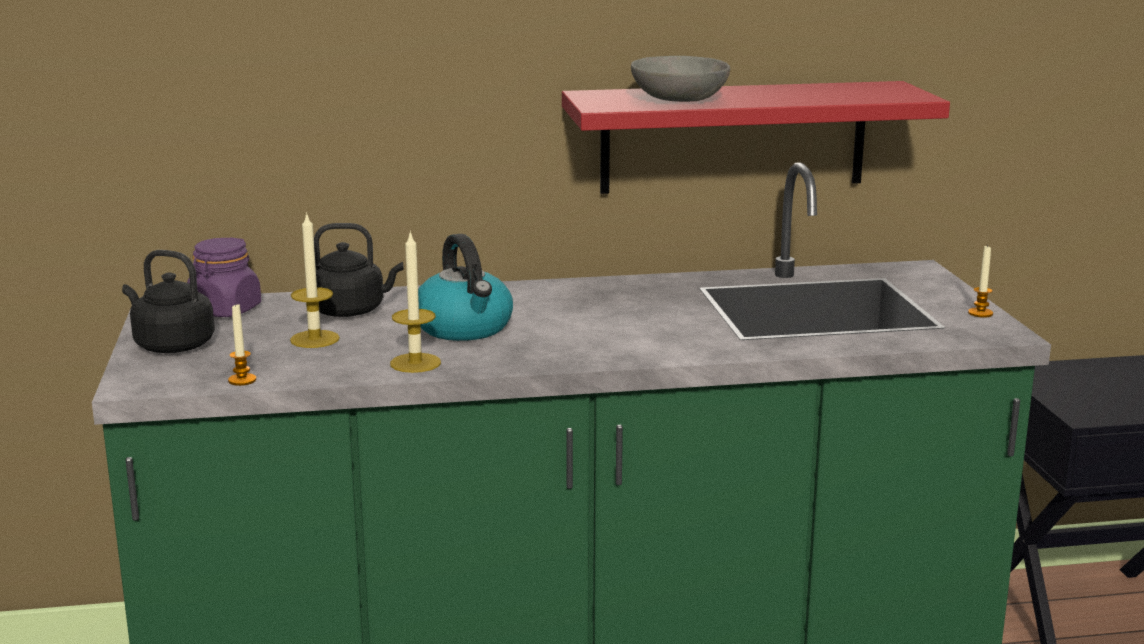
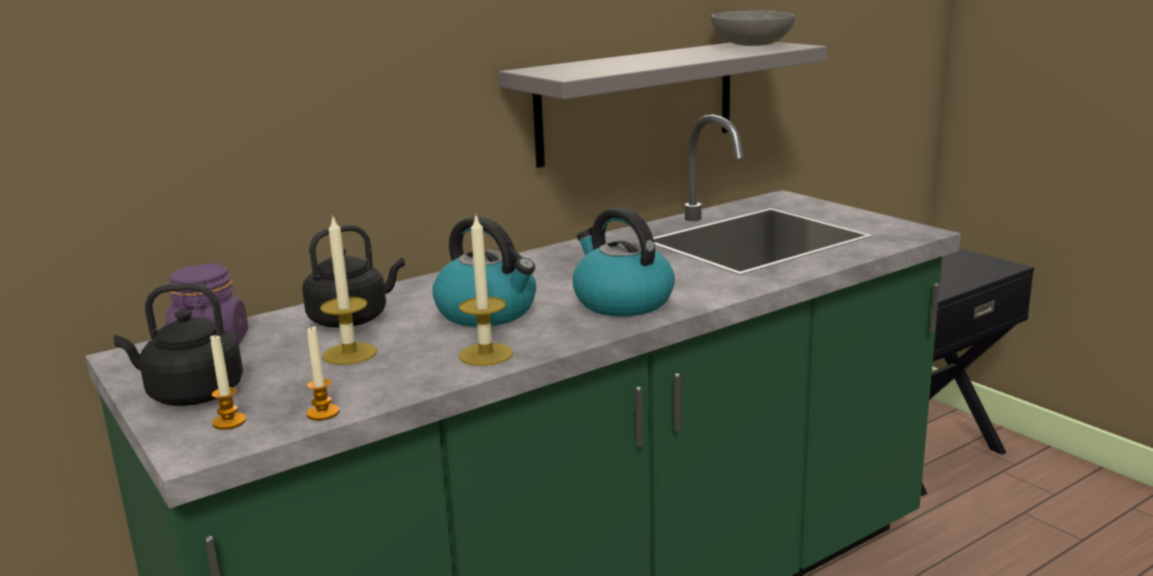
camera: 25 degrees left, 0 degrees up
(590, 342) = (621, 301): none -> kettle
(678, 100) = (621, 65): grey bowl -> grey bowl (752, 45)
(733, 137) = (637, 101): red shelf -> grey shelf
(980, 313) = (878, 220): candle -> candle (229, 422)

